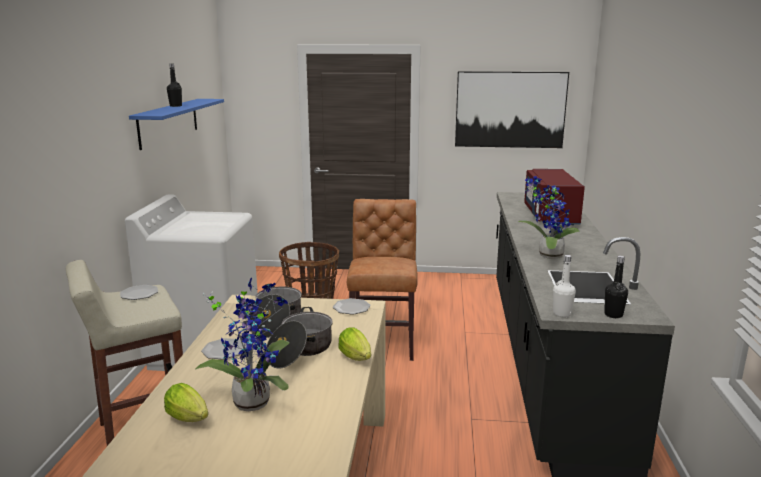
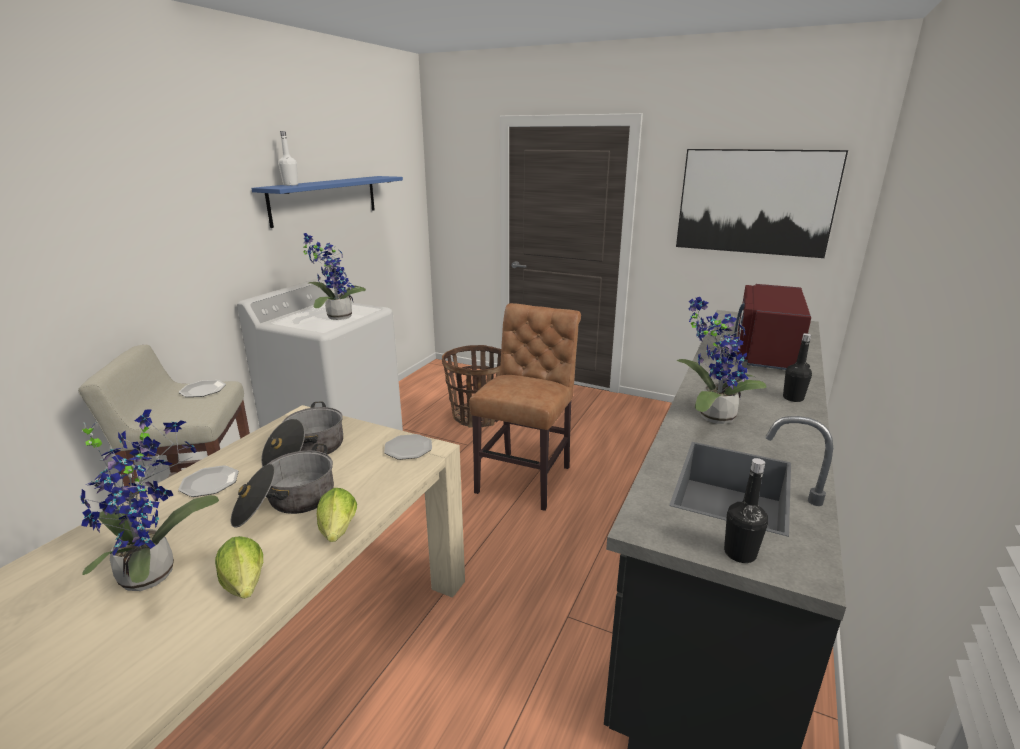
camera: 20 degrees right, 5 degrees up
(175, 106) = (329, 181): black bottle -> black bottle (793, 398)
(190, 419) = (58, 584): lettuce -> lettuce (245, 587)
(213, 224) = (336, 317): none -> potted plant
(562, 314) = (650, 531): white bottle -> white bottle (290, 185)

